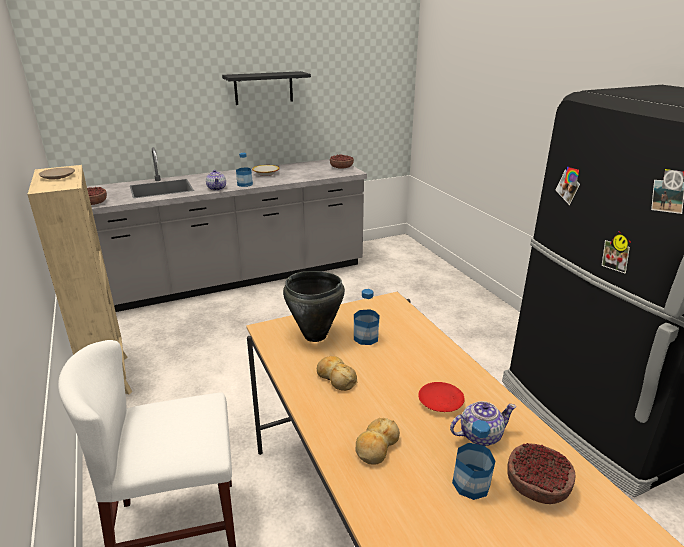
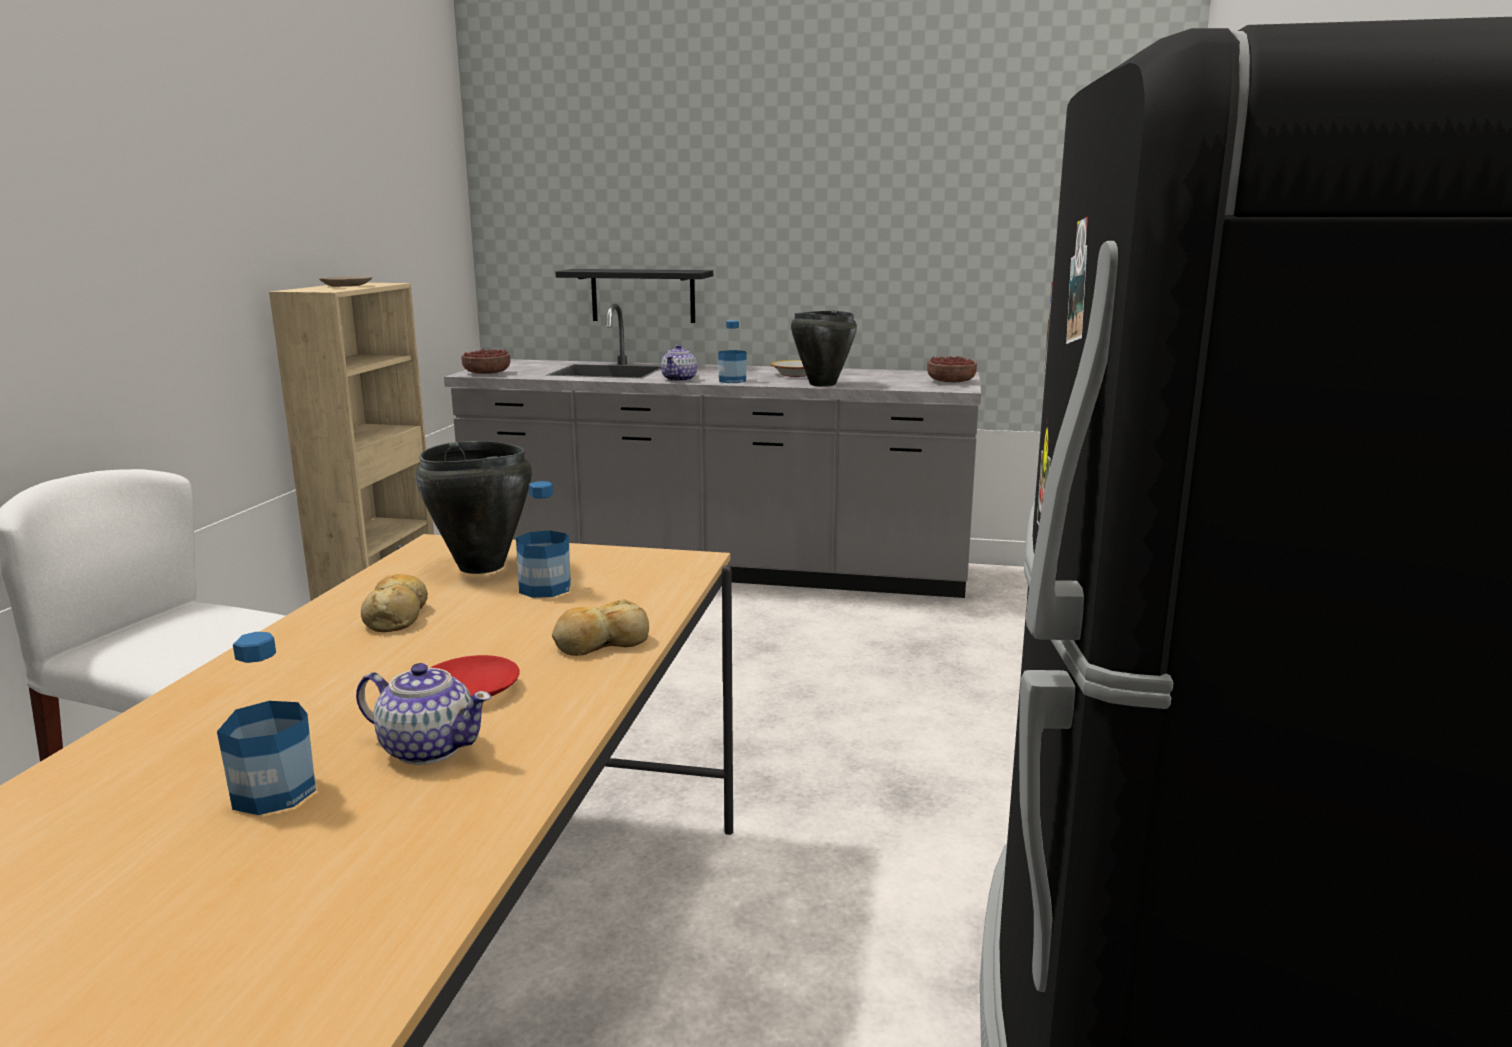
camera: 35 degrees right, 10 degrees down
(263, 88) = (830, 219): black shelf -> black shelf (643, 295)
(291, 179) = (822, 384): none -> black cooking pot
(376, 447) = (264, 700): bread -> bread (600, 643)
(536, 485) = (356, 841): bowl -> none

